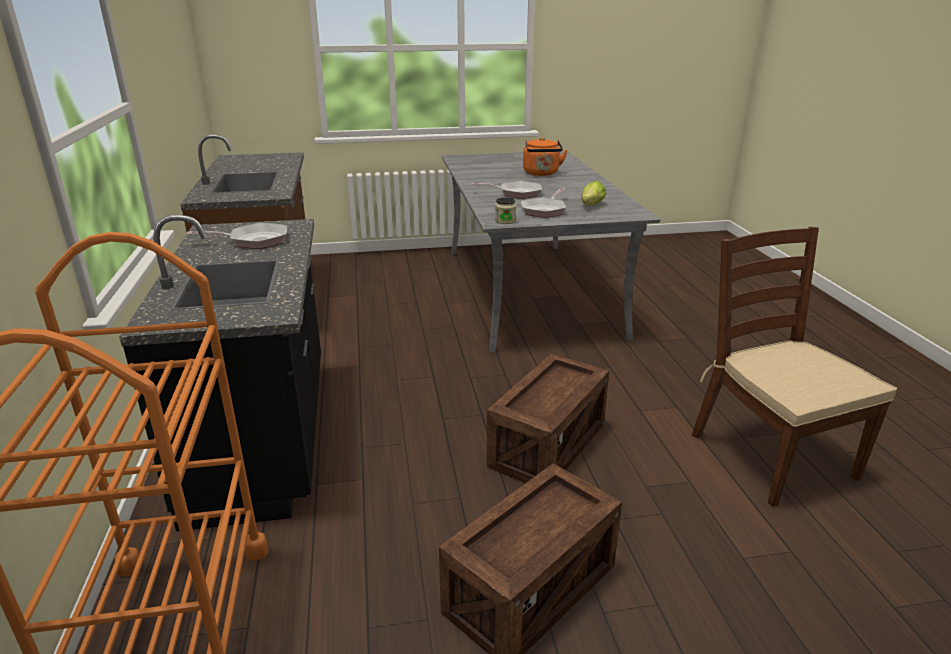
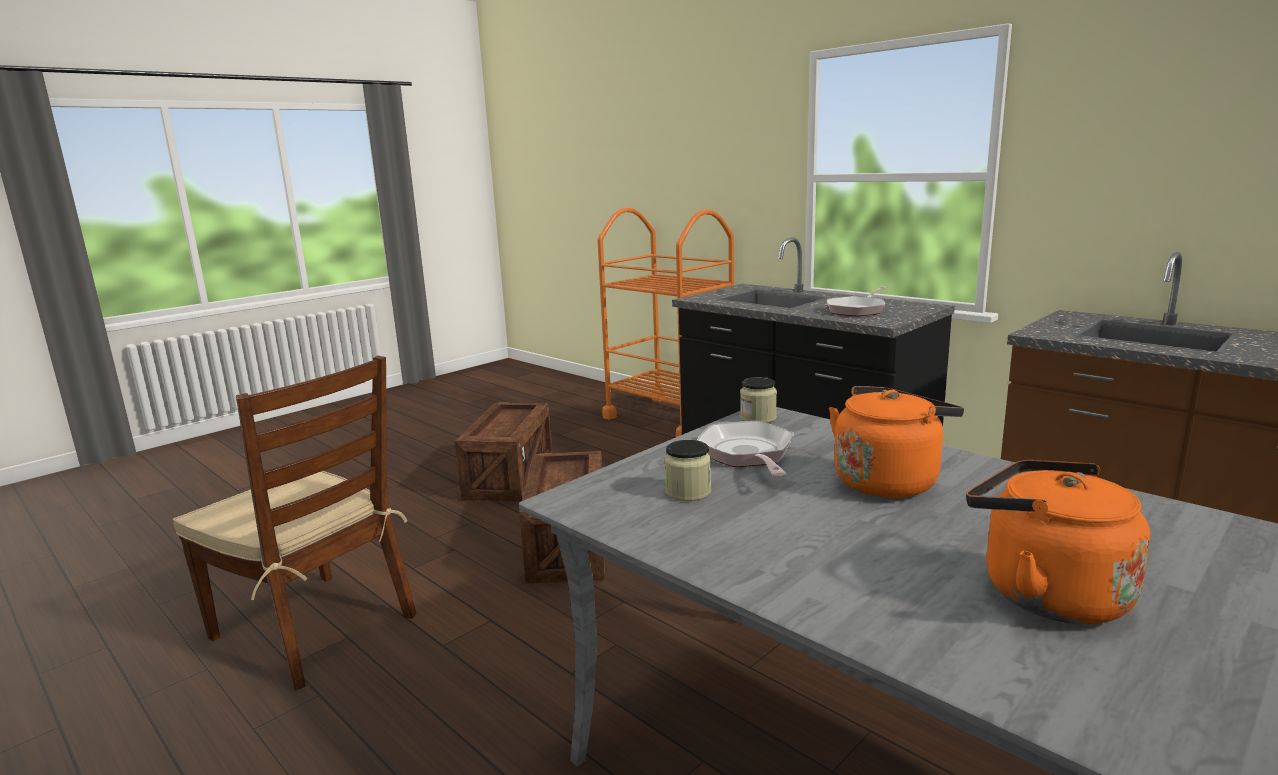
camera: 145 degrees right, 10 degrees down
(516, 193) = (888, 481): frying pan -> orange kettle
(590, 206) = (688, 492): lettuce -> jar

